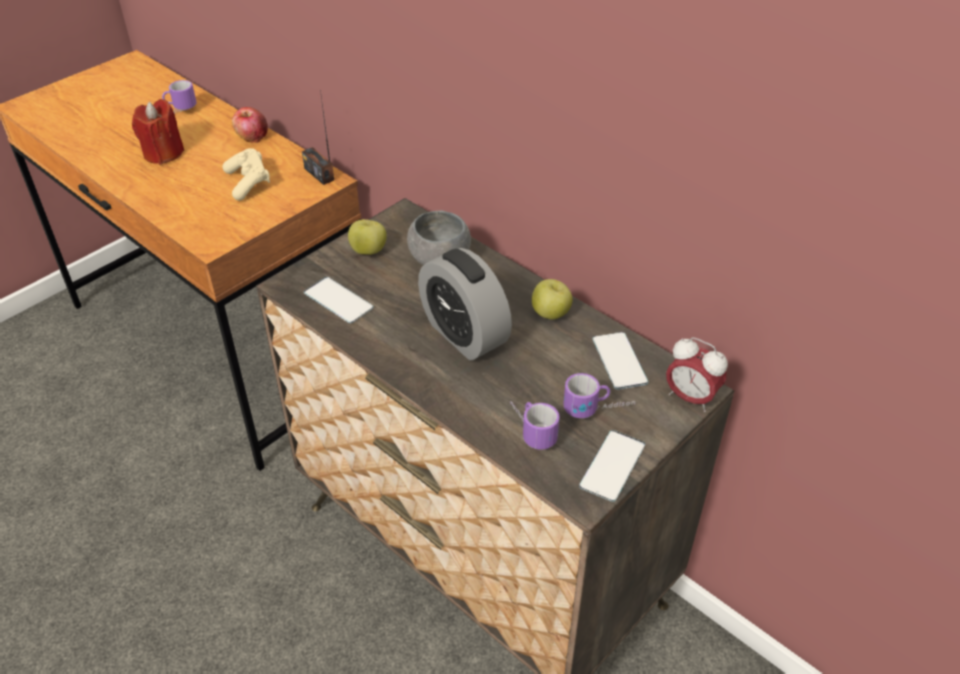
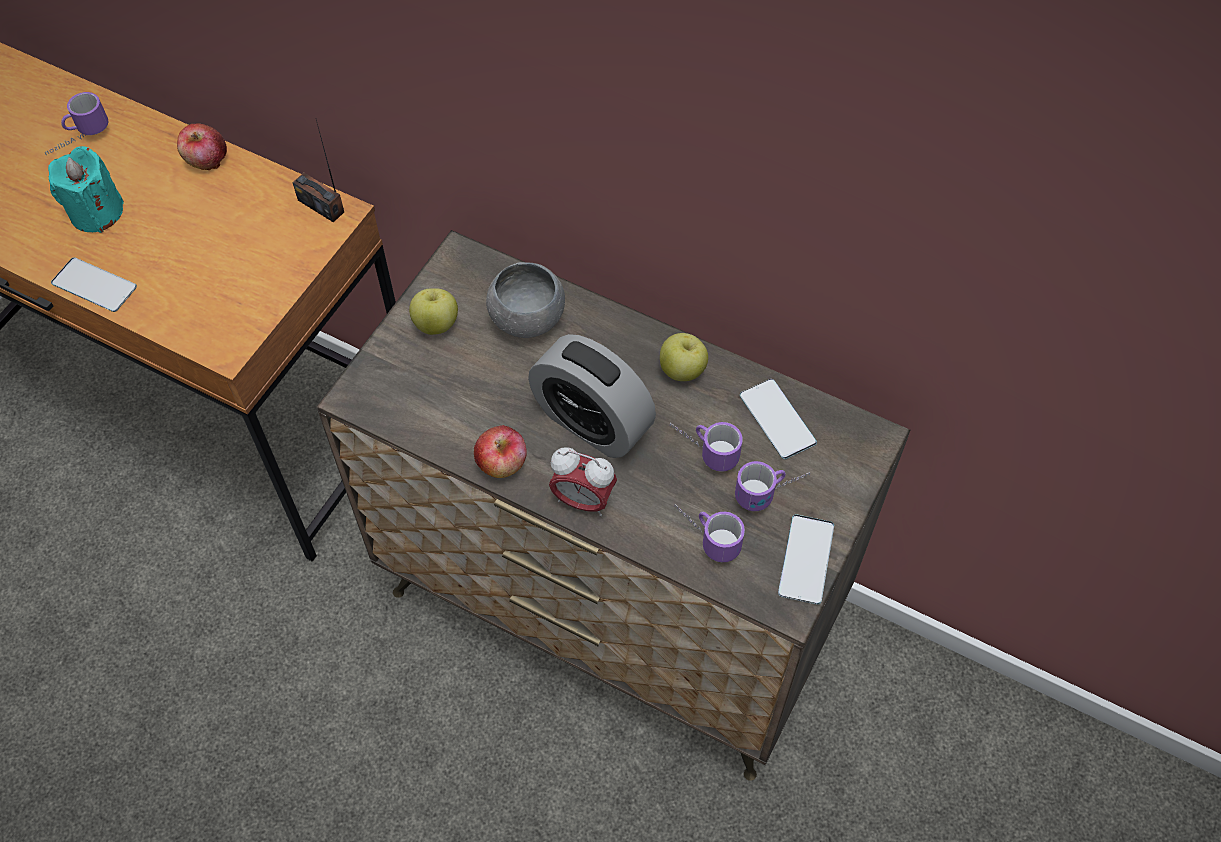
camera: 15 degrees left, 15 degrees up
(163, 153) = (96, 212): red candle -> turquoise candle
(248, 182) = (233, 239): beige game controller -> none
(338, 300) = (426, 407): phone -> phone (94, 285)
(381, 348) = (502, 463): none -> apple
(548, 369) = (702, 448): none -> mug
(690, 398) = (866, 451): alarm clock -> alarm clock (583, 500)

